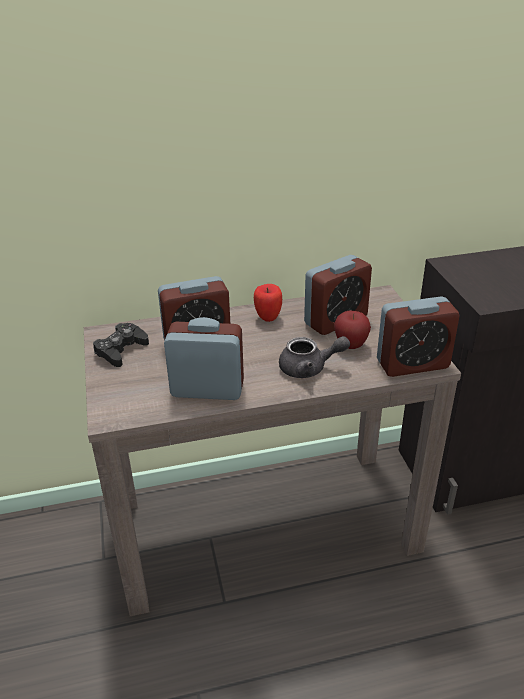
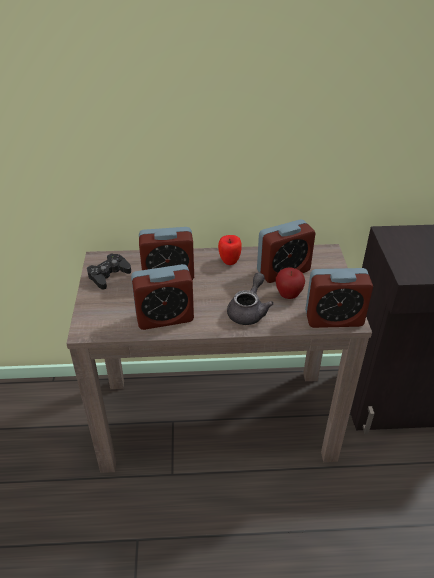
camera: 10 degrees right, 5 degrees up
(207, 389) = (164, 317): alarm clock -> alarm clock turned 150 degrees clockwise
(309, 368) = (249, 311): grey teapot -> grey teapot turned 75 degrees counterclockwise

